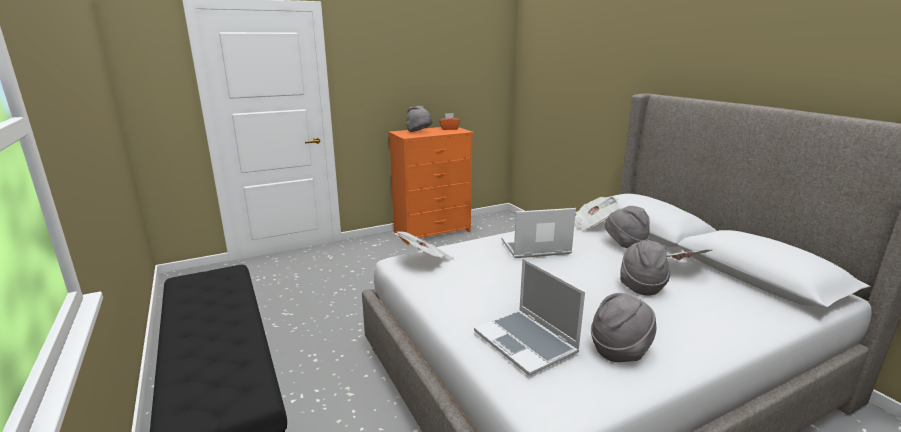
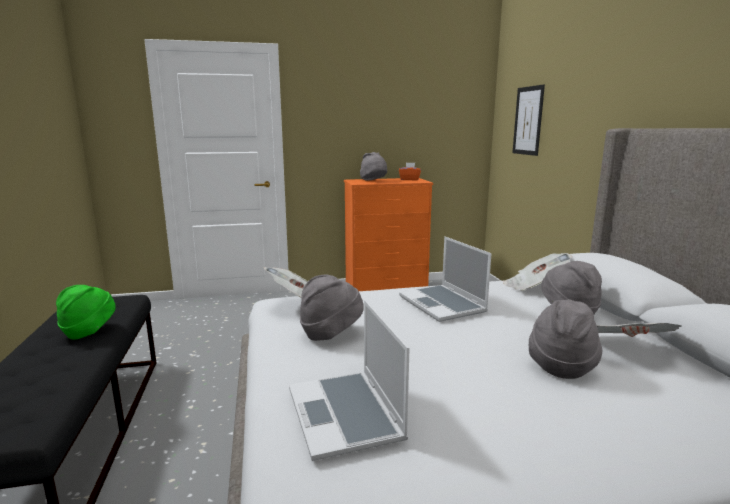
camera: 15 degrees right, 5 degrees down
(224, 307) = (89, 331): none -> green hat
(535, 248) = (443, 304): laptop -> laptop turned 120 degrees counterclockwise
(551, 75) = (528, 121): none -> picture
(620, 350) = (475, 448): grey hat -> grey hat (331, 334)

